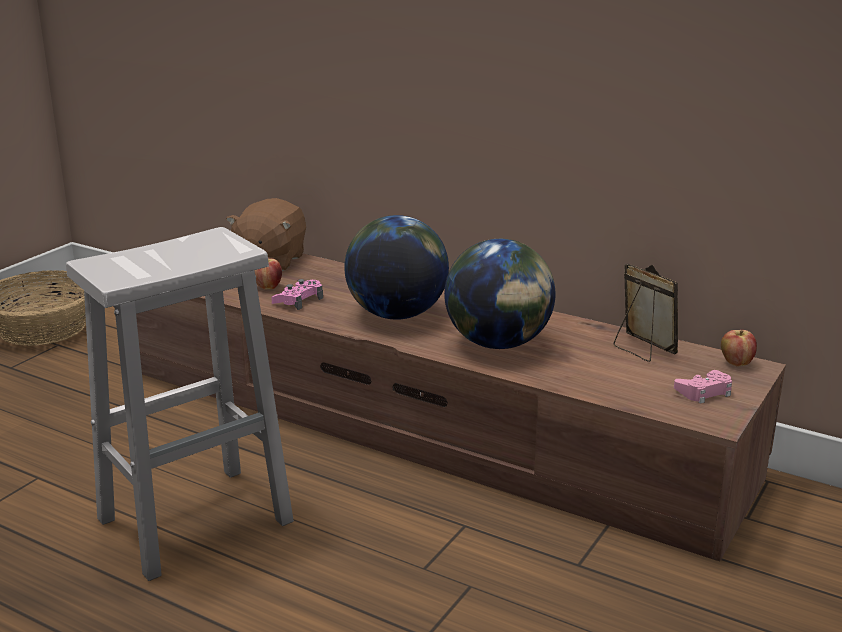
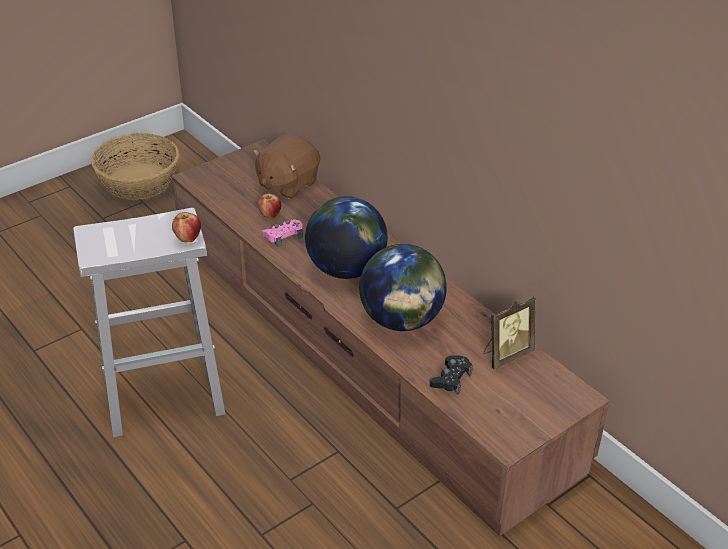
camera: 20 degrees right, 15 degrees up
(600, 380) = (451, 378): none -> black game controller
(642, 349) = (506, 355): picture frame -> picture frame turned 75 degrees clockwise
(704, 392) = (521, 412): pink game controller -> none
(736, 363) = (570, 388): apple -> apple (188, 238)

